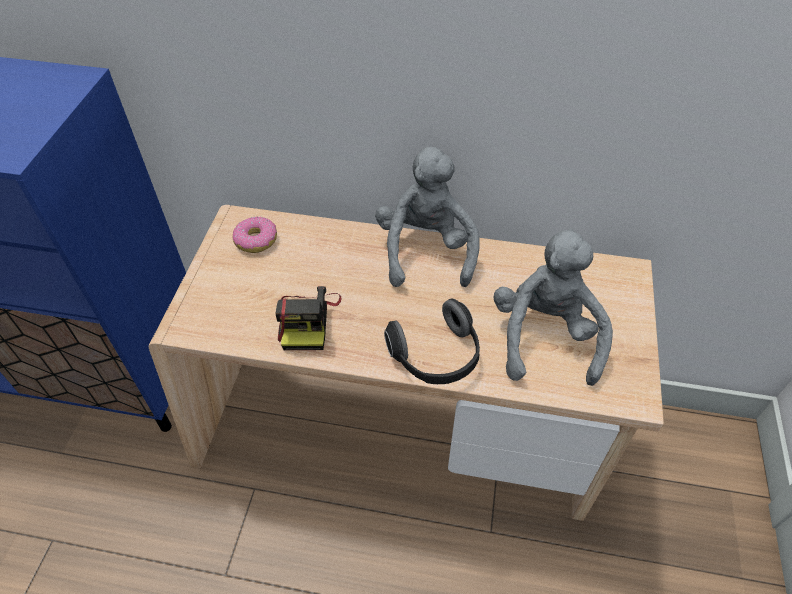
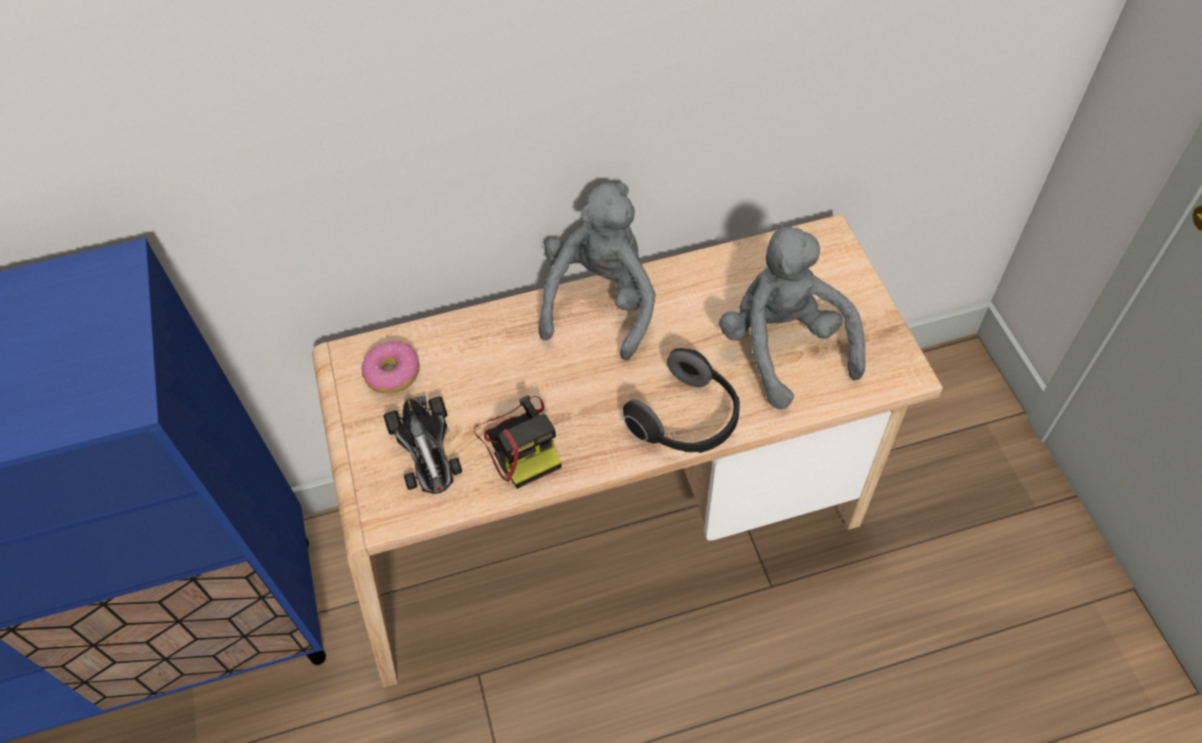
camera: 25 degrees left, 5 degrees up
(243, 296) = (425, 447): none -> toy car
(425, 250) = (600, 302): grey plush toy -> grey plush toy turned 45 degrees clockwise

